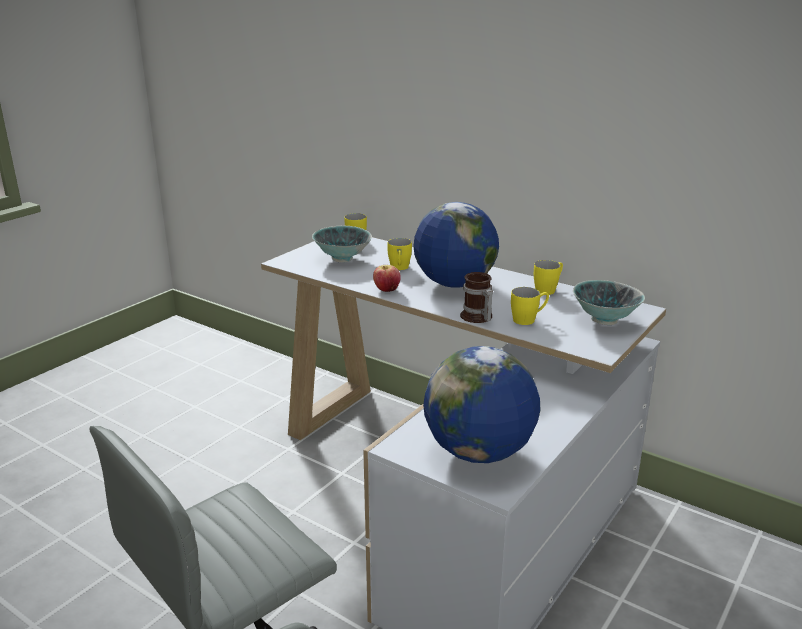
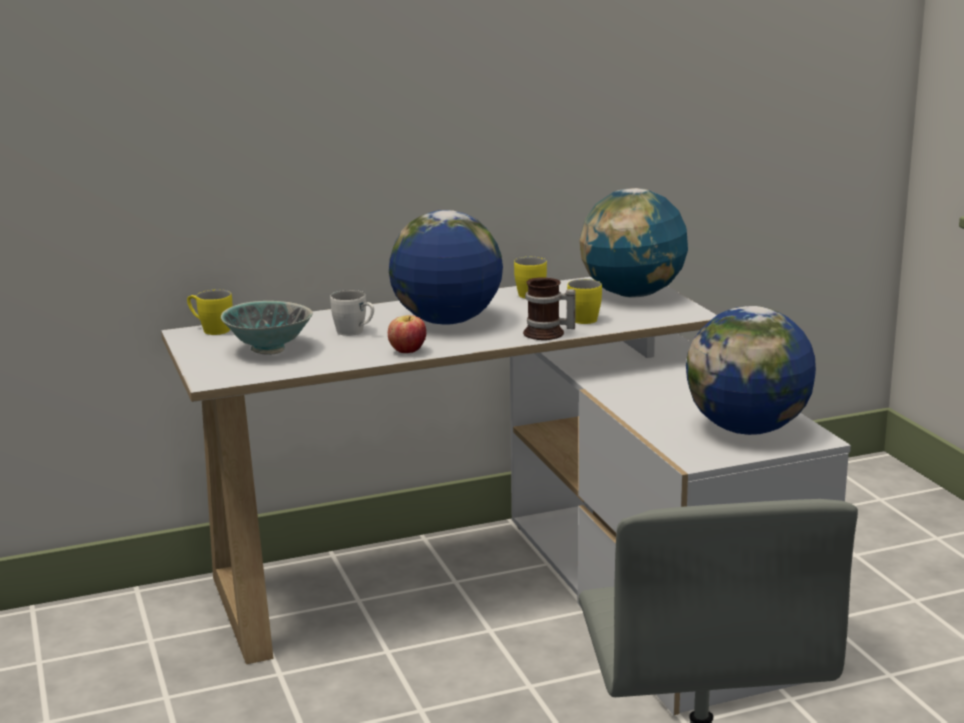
camera: 55 degrees left, 5 degrees down
(399, 268) = (355, 332): yellow mug -> white mug
(604, 320) = (632, 294): bowl -> globe

